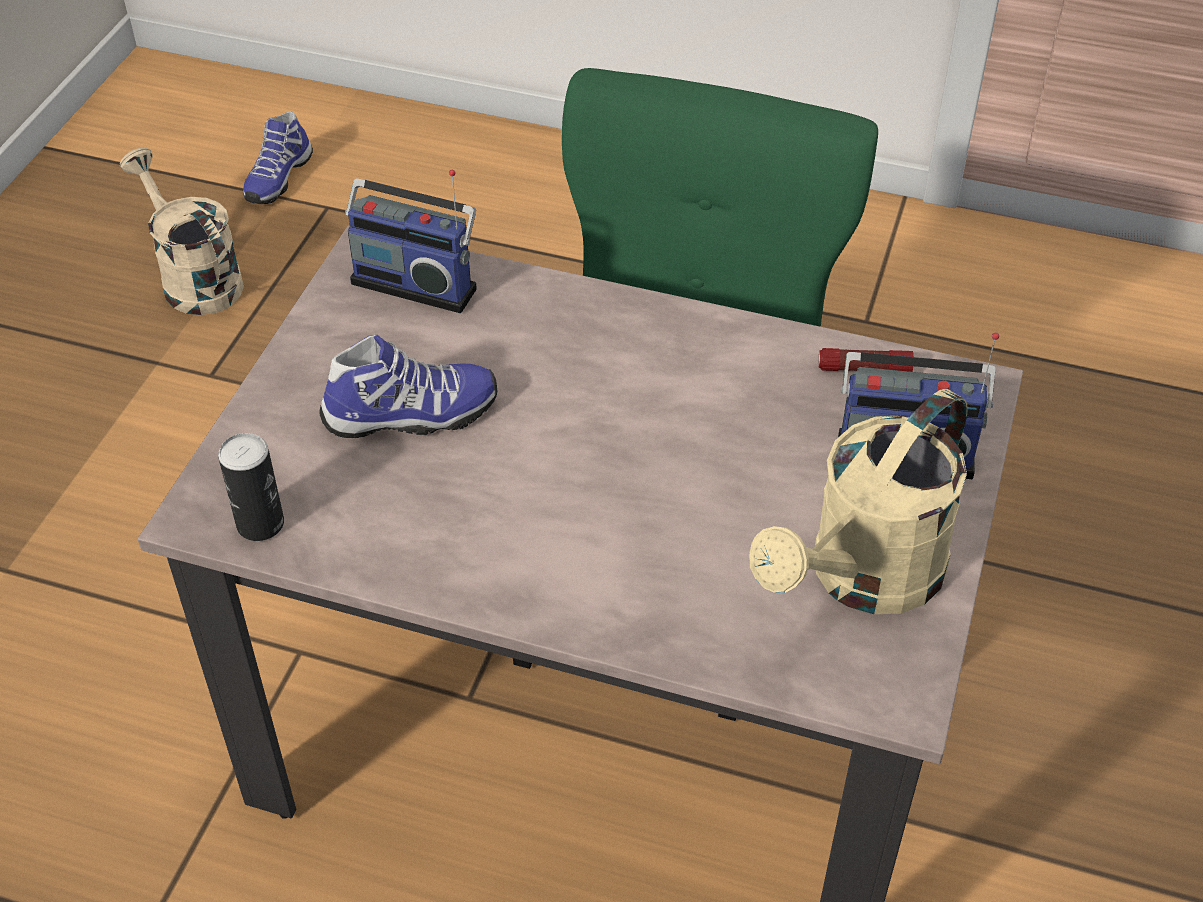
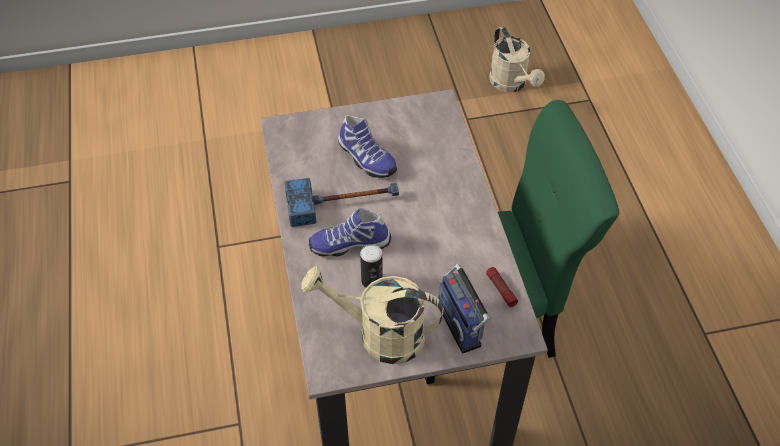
camera: 60 degrees right, 5 degrees up
(194, 278) = (511, 84): beige watering can -> beige watering can turned 135 degrees clockwise
(260, 524) = (286, 145): can -> can (372, 281)
(277, 178) = (591, 74): shoe -> shoe (350, 243)
(416, 282) = (436, 124): radio -> none
(496, 497) = (343, 202): none -> hammer

